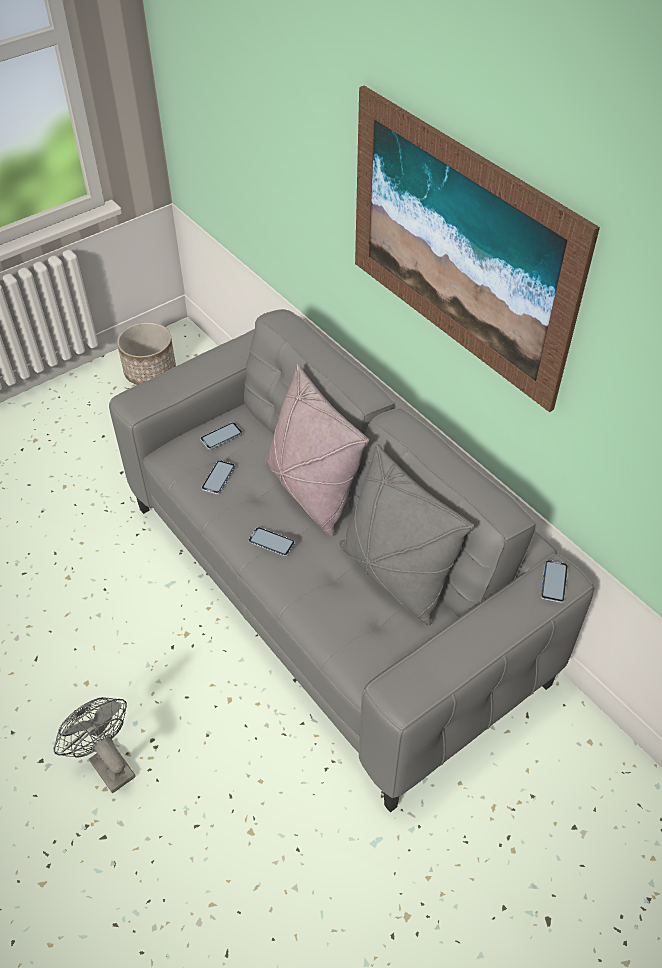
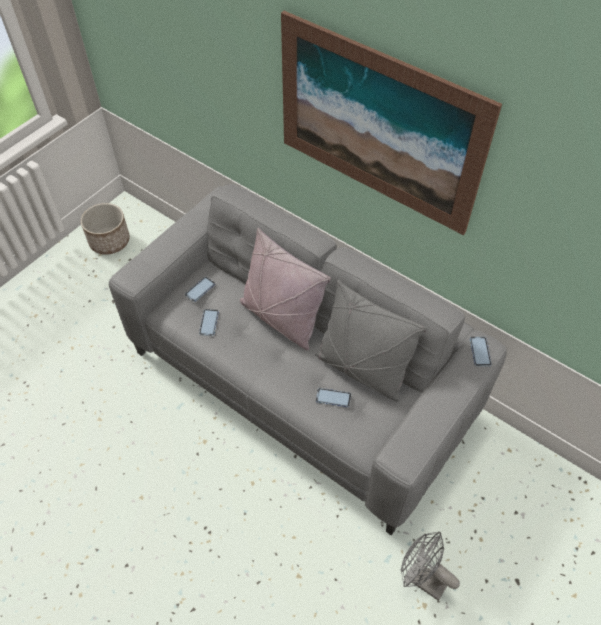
camera: 15 degrees left, 5 degrees up
(107, 763) = (177, 553): grey fan -> grey fan (421, 578)
(271, 542) = (265, 364): phone -> phone (333, 398)

